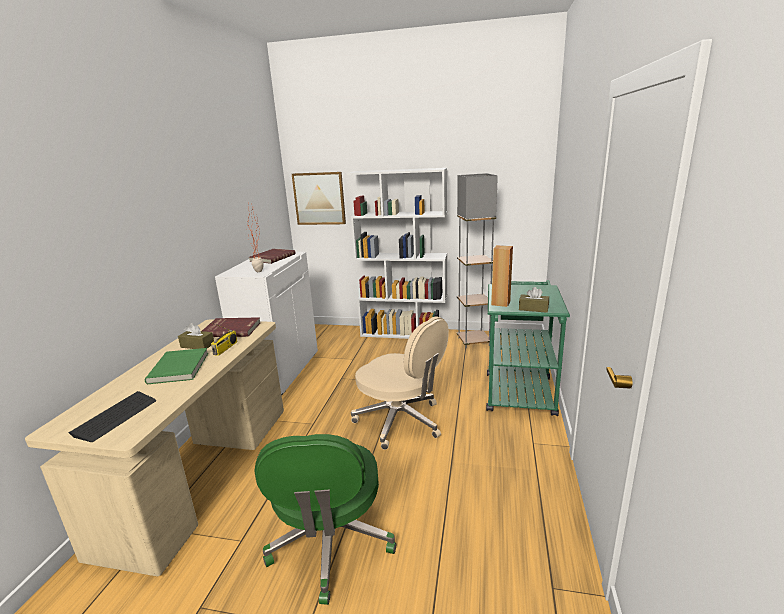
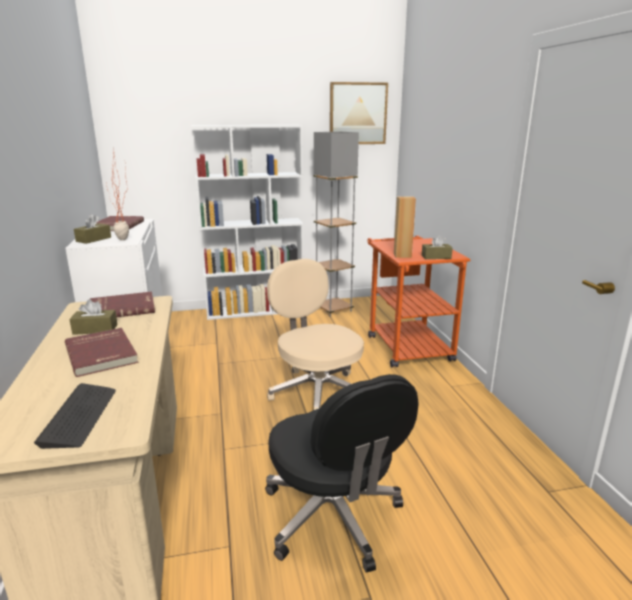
camera: 25 degrees left, 0 degrees up
(180, 368) = (103, 354): green book -> red book
(225, 348) = (140, 327): radio -> none
(241, 270) = (93, 239): none -> brown tissue box
(319, 198) = (144, 158): picture -> picture (357, 113)
(331, 543) = (333, 517): green office chair -> black office chair
(401, 421) = (317, 392): beige office chair -> beige office chair turned 135 degrees counterclockwise
(518, 389) = (406, 344): green cart -> orange cart

